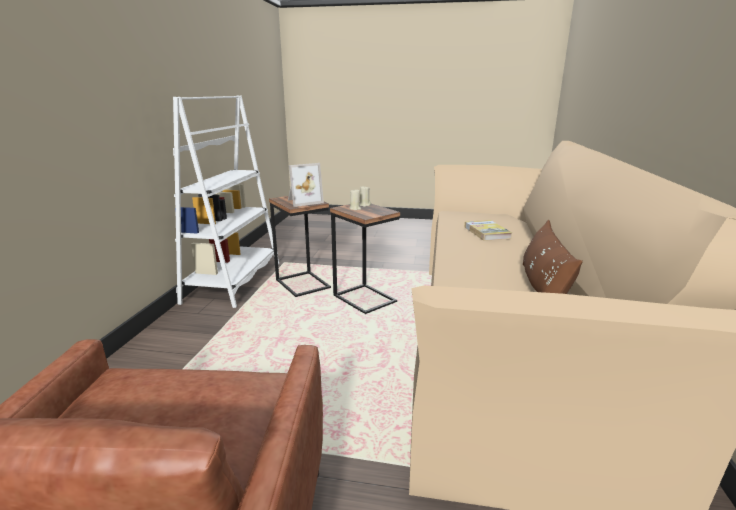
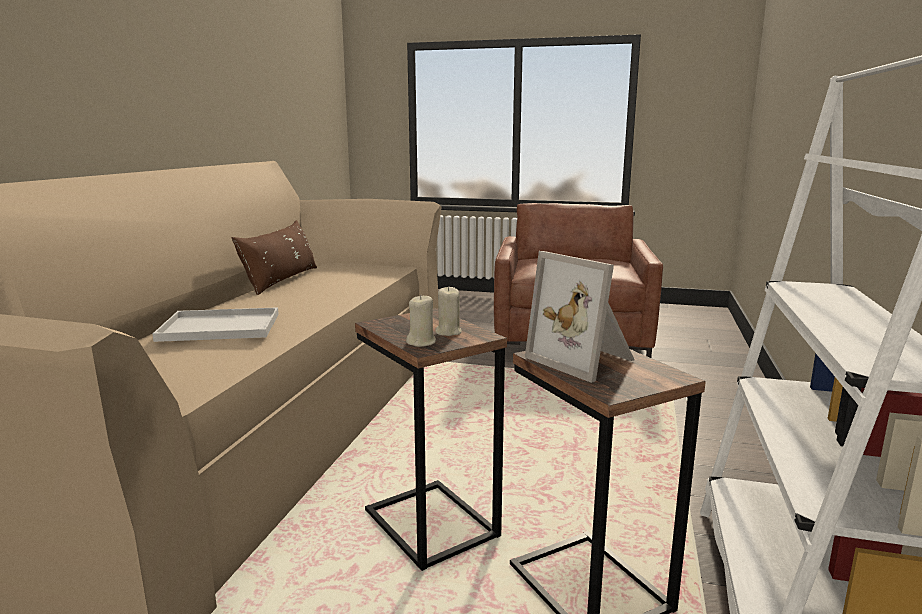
camera: 175 degrees left, 5 degrees down
(303, 201) = (584, 360): picture frame -> picture frame turned 105 degrees counterclockwise
(487, 232) = (217, 327): book -> white tray

